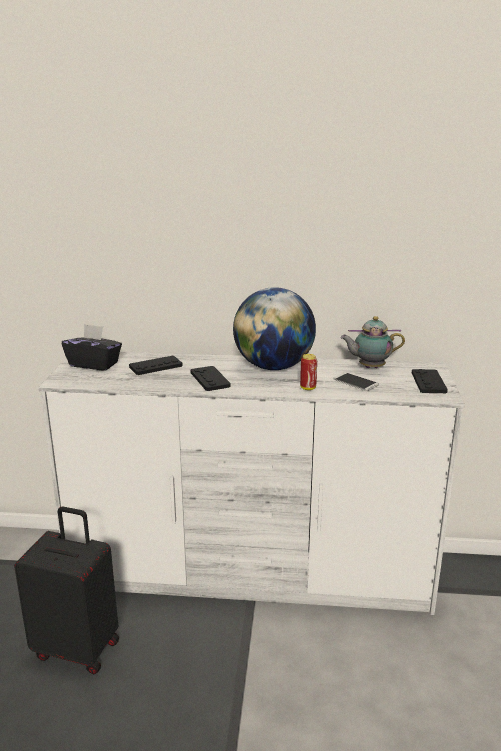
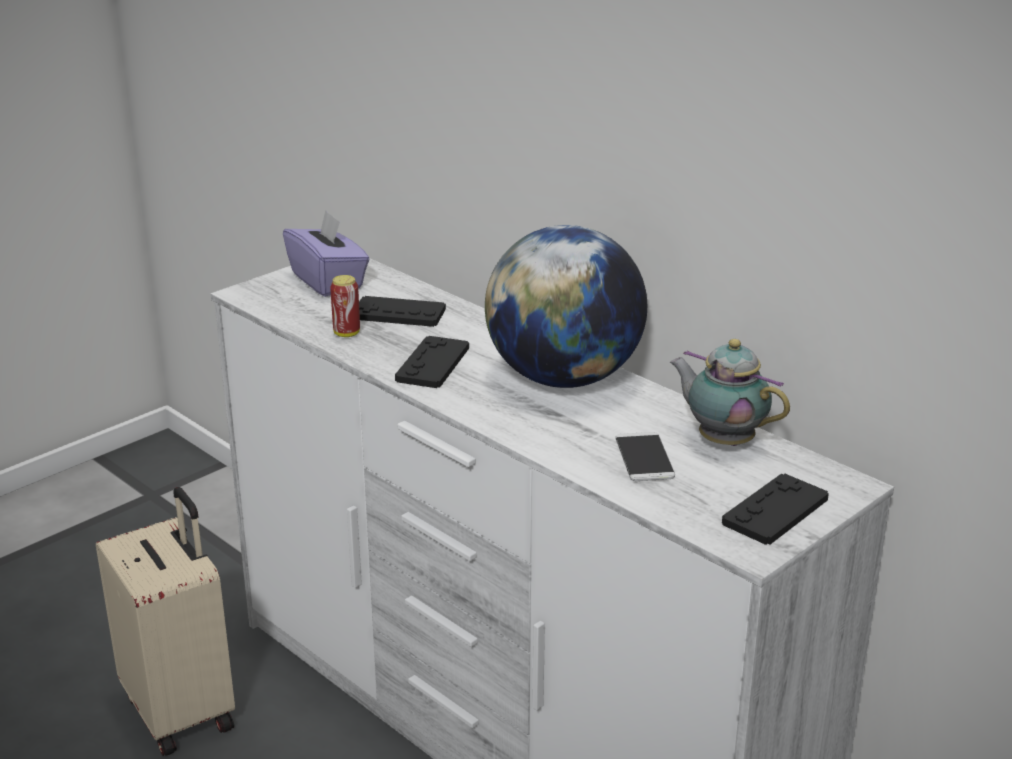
camera: 40 degrees right, 5 degrees up
(78, 648) = (182, 710): black suitcase -> beige suitcase
(94, 364) = (328, 281): black tissue box -> purple tissue box
(308, 388) = (547, 436): can -> can (347, 333)

